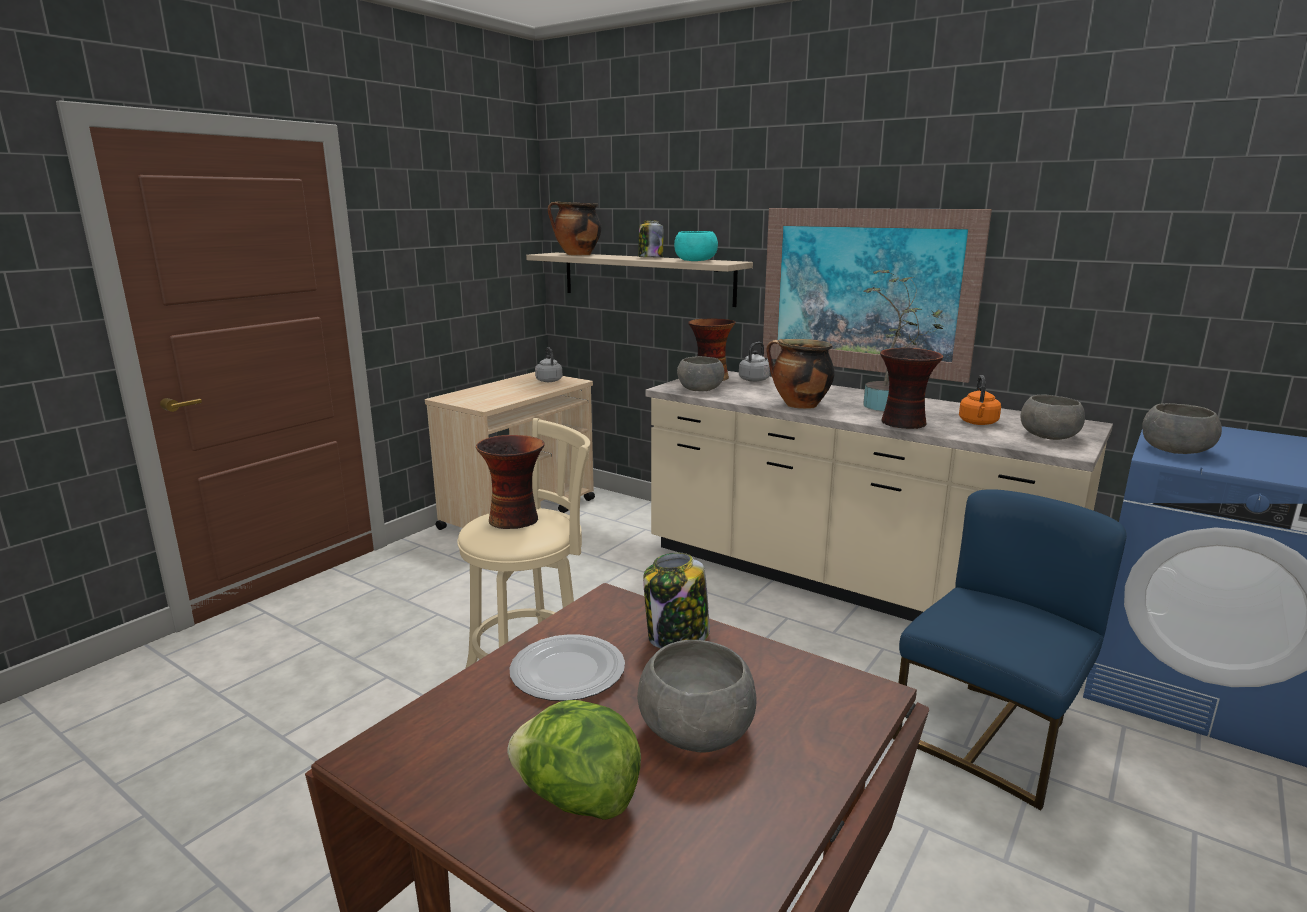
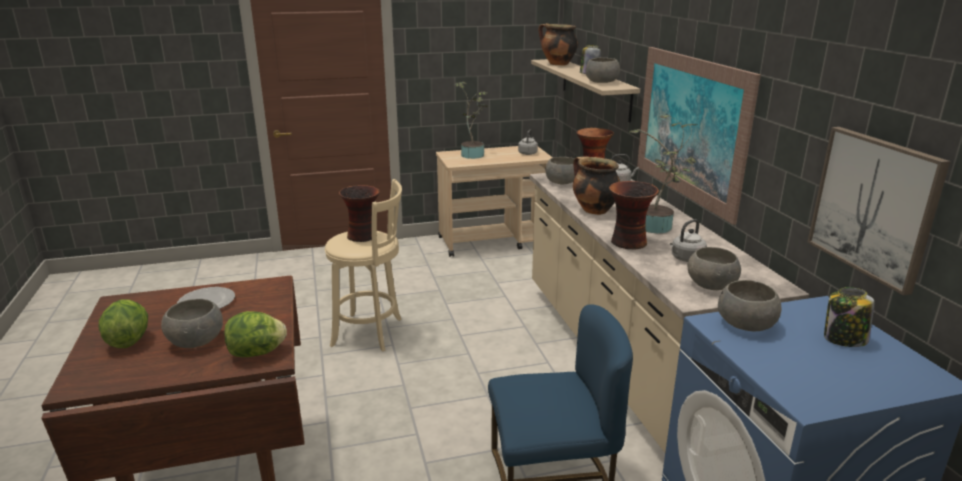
camera: 40 degrees right, 5 degrees up
(484, 393) = (473, 154): none -> potted plant
(677, 636) = (264, 307): jar -> jar (844, 339)
(695, 261) = (601, 82): turquoise bowl -> grey bowl
(826, 696) = (257, 353): none -> lettuce
(978, 423) = (686, 259): orange kettle -> grey kettle
(1192, 311) = (874, 206): none -> picture

